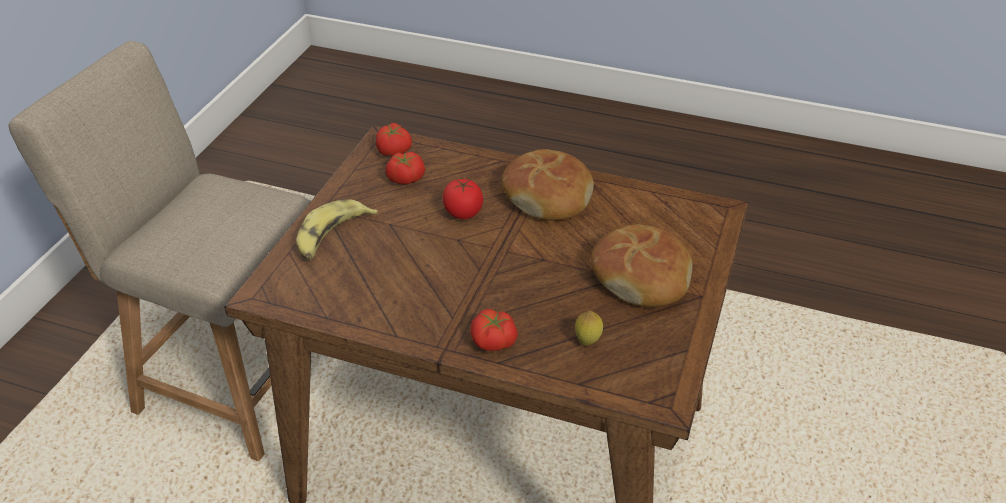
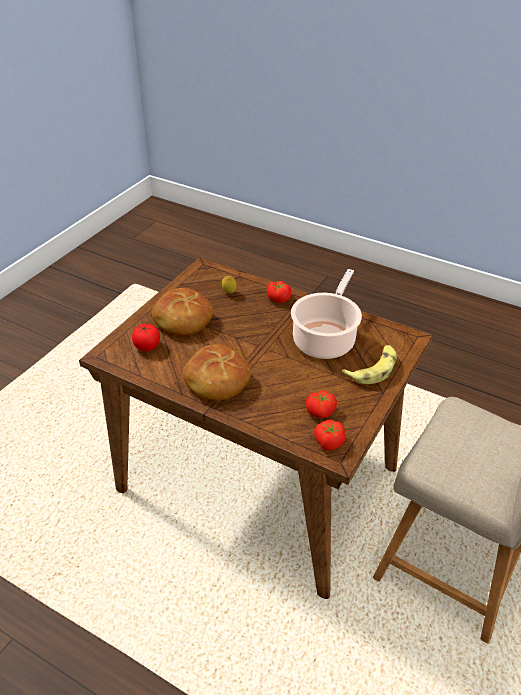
camera: 170 degrees left, 0 degrees up
(404, 274) = (325, 339): none -> cooking pot
(463, 212) = (281, 376): tomato -> tomato (147, 346)

